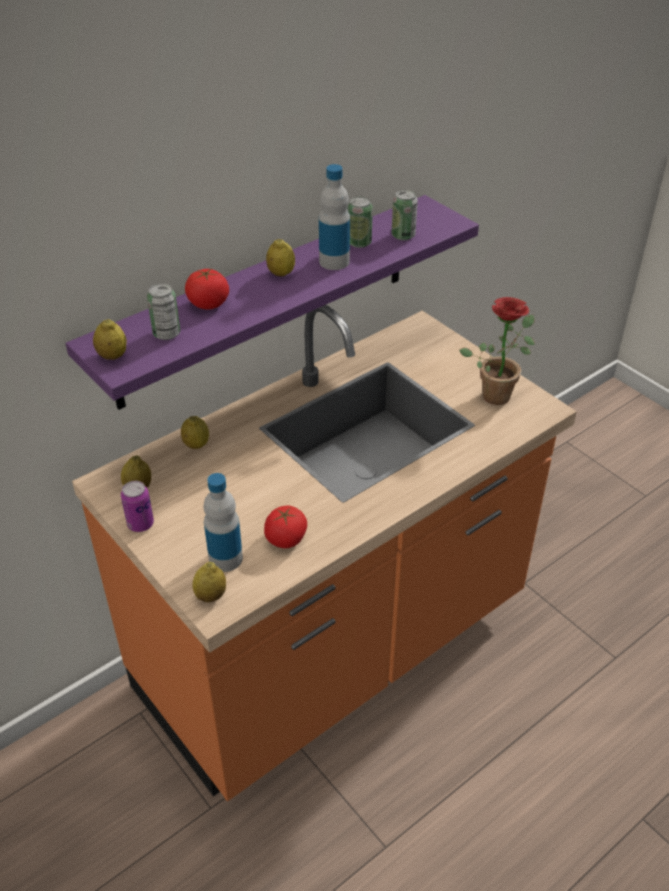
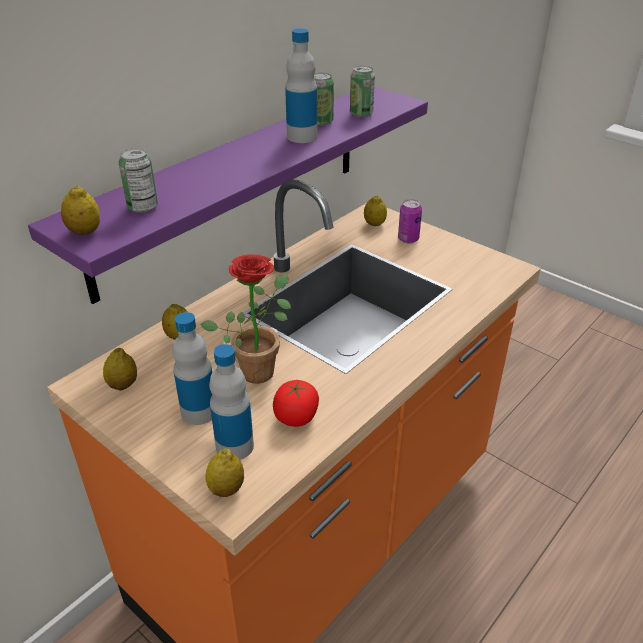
camera: 10 degrees left, 5 degrees down
(140, 524) = (131, 421): can -> can (408, 239)
(200, 522) = (199, 412): none -> bottle
(208, 304) = (182, 179): tomato -> none
(281, 273) = (251, 149): lemon -> lemon (374, 224)
(498, 392) = (463, 259): potted plant -> potted plant (260, 368)

